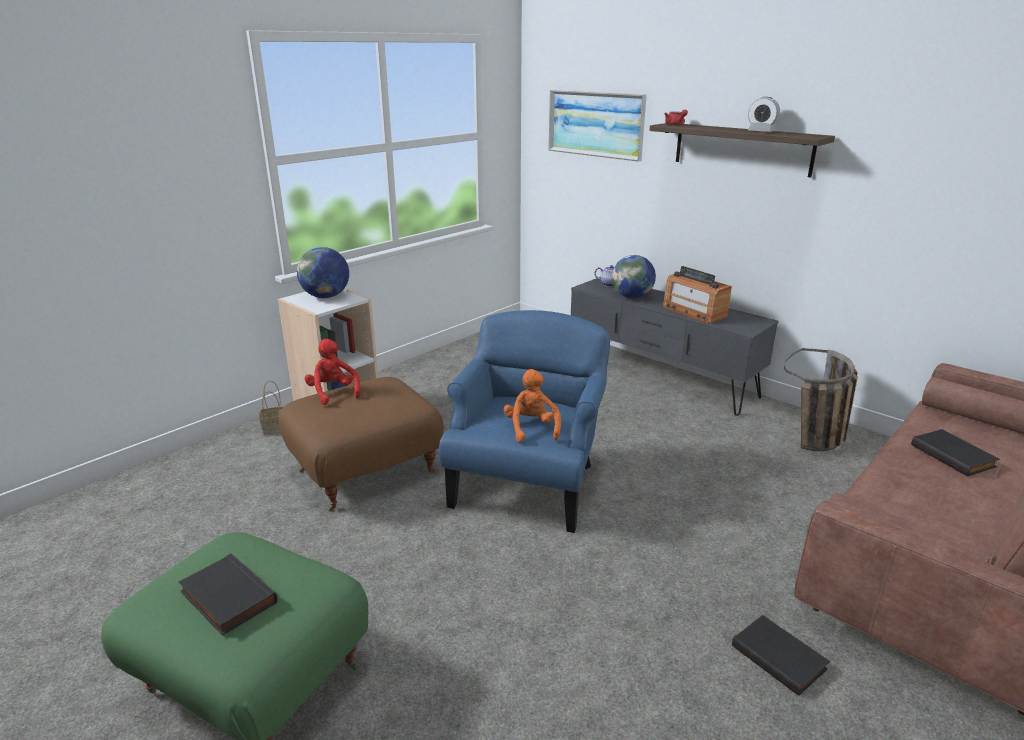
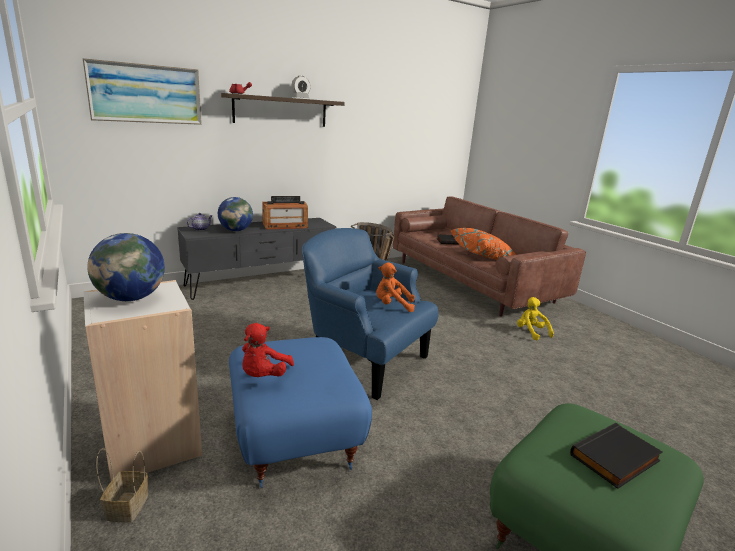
camera: 75 degrees left, 5 degrees down
(333, 393) = (263, 376): red plush toy -> red plush toy turned 60 degrees counterclockwise
(366, 471) = (293, 436): brown ottoman -> blue ottoman
(780, 657) = (531, 332): black book -> yellow plush toy
(912, 500) = (483, 256): none -> orange pillow

